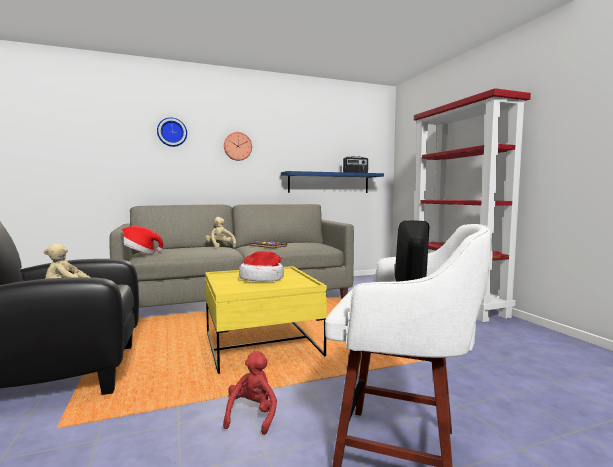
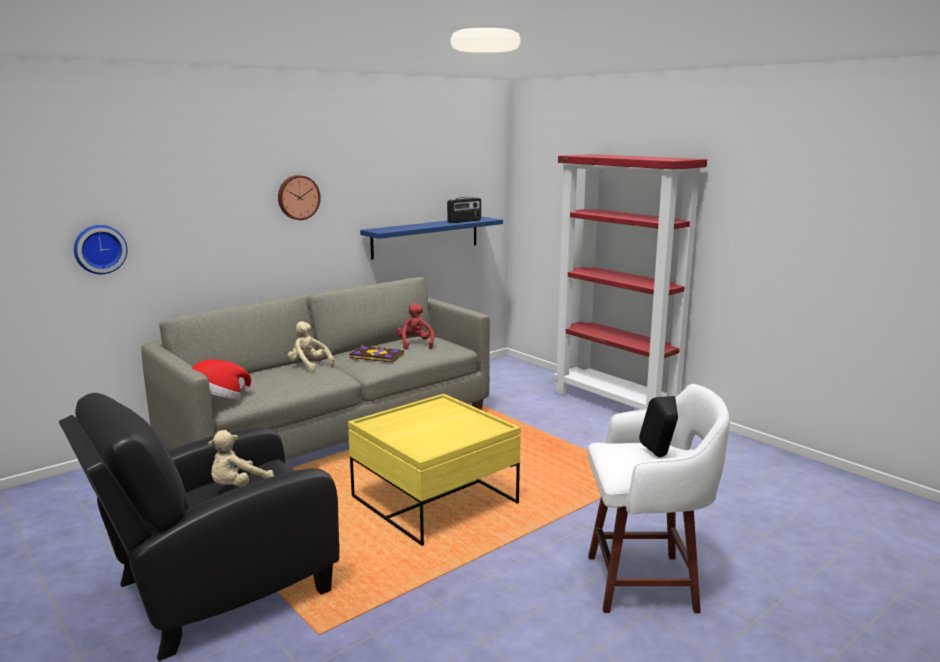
camera: 20 degrees left, 10 degrees up
(172, 132) = (200, 186): wall clock -> wall clock (99, 249)
(252, 415) = (498, 580): red plush toy -> red plush toy (415, 344)
(262, 278) = (432, 423): hat -> none

